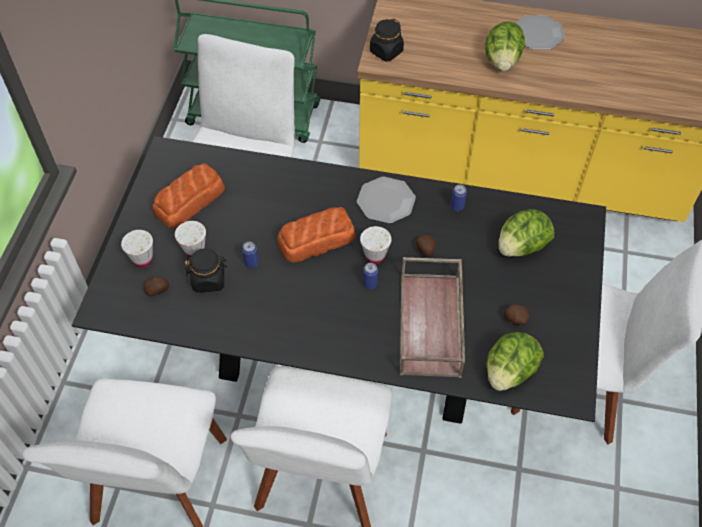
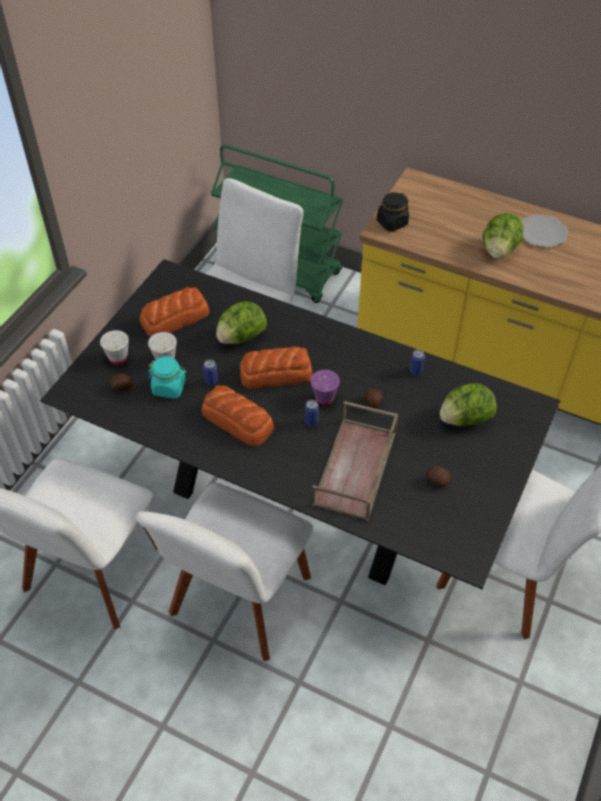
camera: 15 degrees right, 5 degrees down
(209, 280) = (169, 387): black jar -> turquoise jar
(294, 301) = (238, 421): none -> bread
(375, 256) = (324, 398): white cup -> purple cup
(386, 201) = (351, 353): plate -> none
(509, 372) = (415, 526): lettuce -> lettuce (241, 337)

